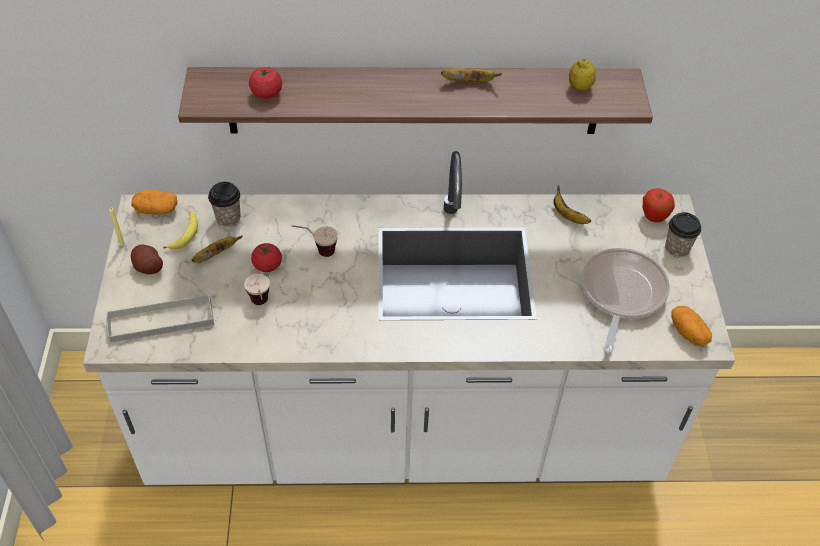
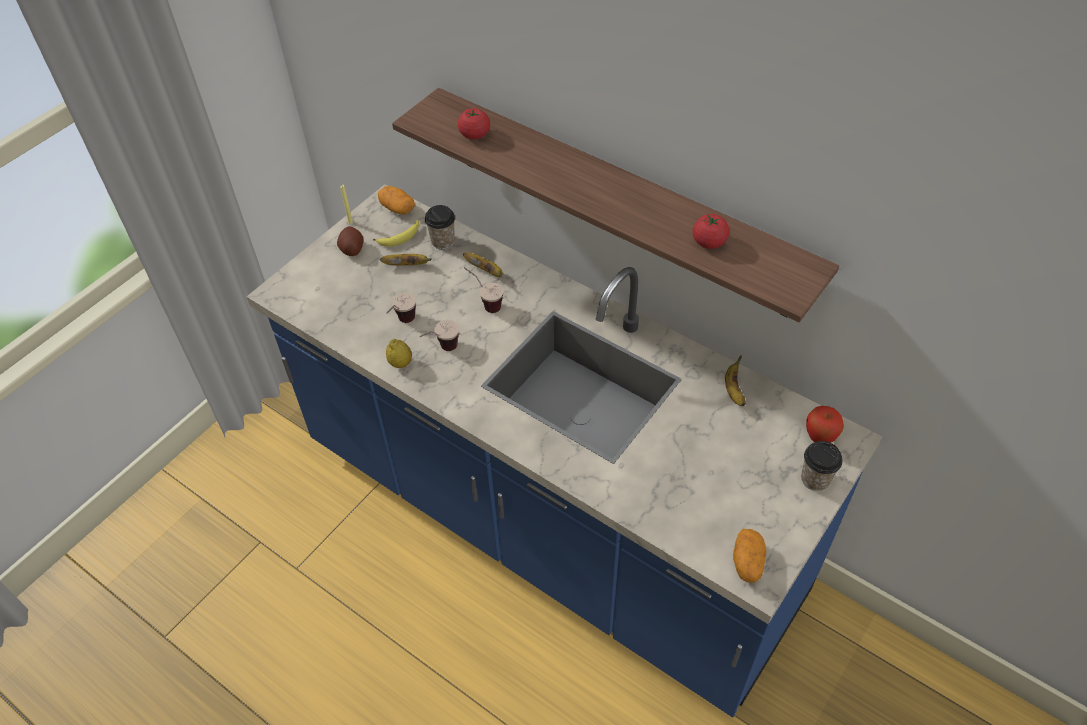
camera: 40 degrees right, 0 degrees up
(161, 321) = (324, 295): grey tray -> none
(267, 265) = (437, 294): tomato -> tomato (709, 242)
(318, 310) = (441, 351): none -> cup
(404, 428) = (548, 521): white counter -> blue counter
(469, 82) = (654, 202): banana -> banana (486, 271)
(580, 87) = (755, 254): lemon -> lemon (400, 363)
(621, 294) = (715, 488): frying pan -> none

